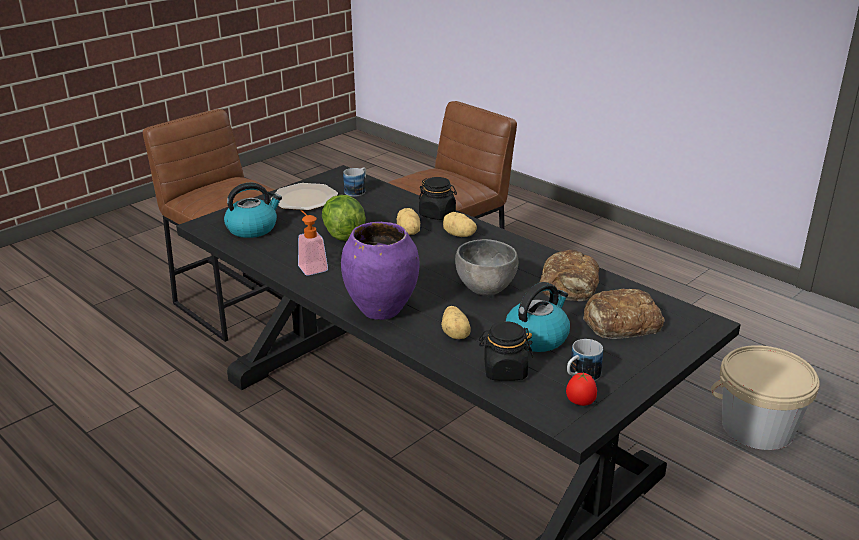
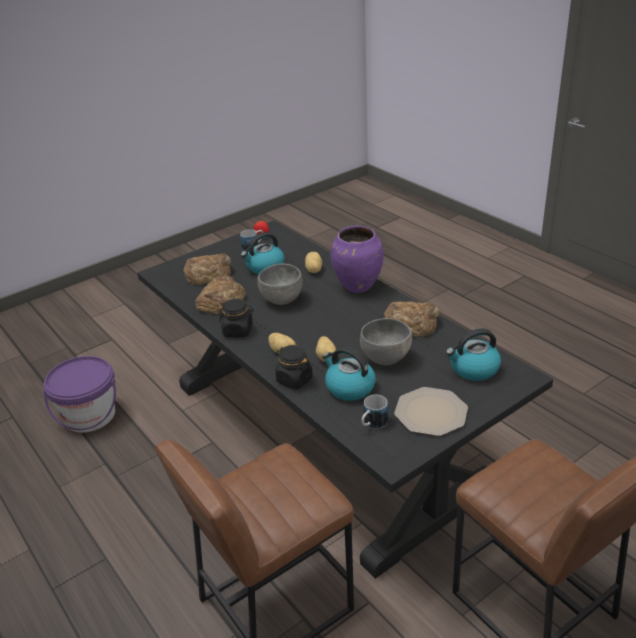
camera: 170 degrees left, 5 degrees up
(311, 266) = (411, 323): soap dispenser -> bread
(343, 233) = (386, 358): lettuce -> grey bowl
(381, 211) = (349, 387): none -> kettle
(505, 371) = (292, 250): black jar -> black jar (238, 331)
(757, 427) = (89, 416): beige bucket -> purple bucket

